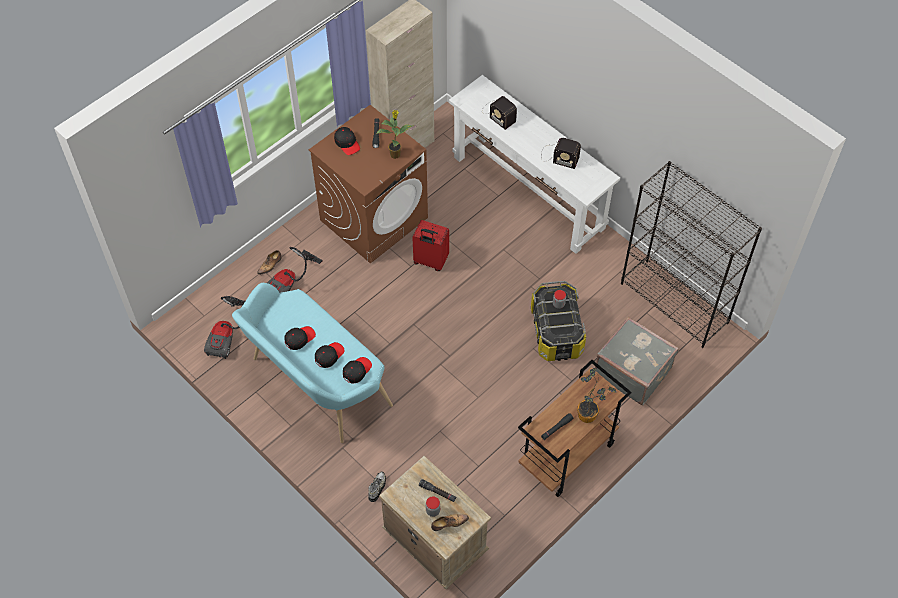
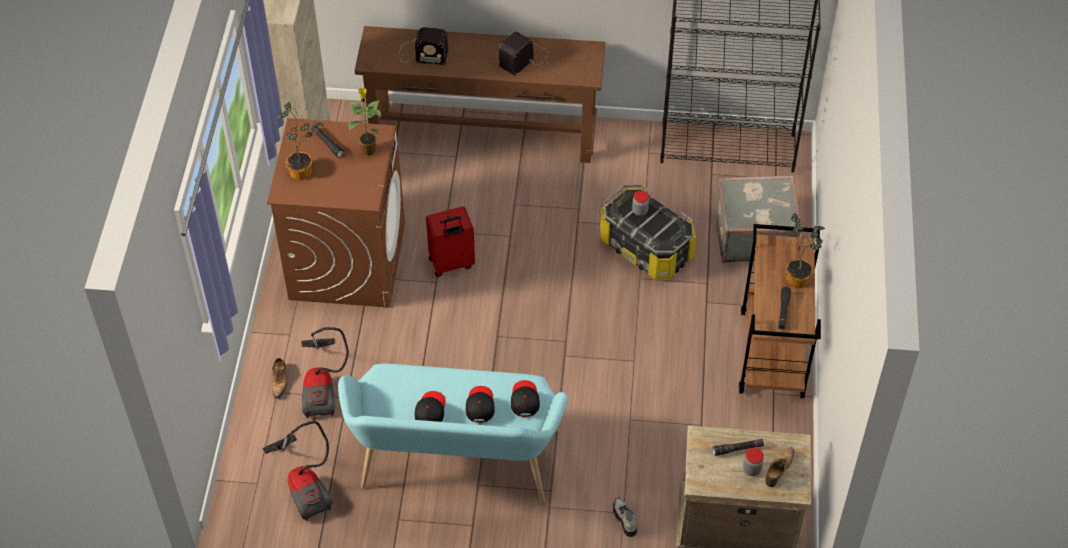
camera: 40 degrees left, 5 degrees down
(347, 143) = (304, 170): black cap -> potted plant
(528, 192) = (483, 134): white console table -> brown console table
(558, 156) = (525, 58): radio -> radio turned 150 degrees clockwise

